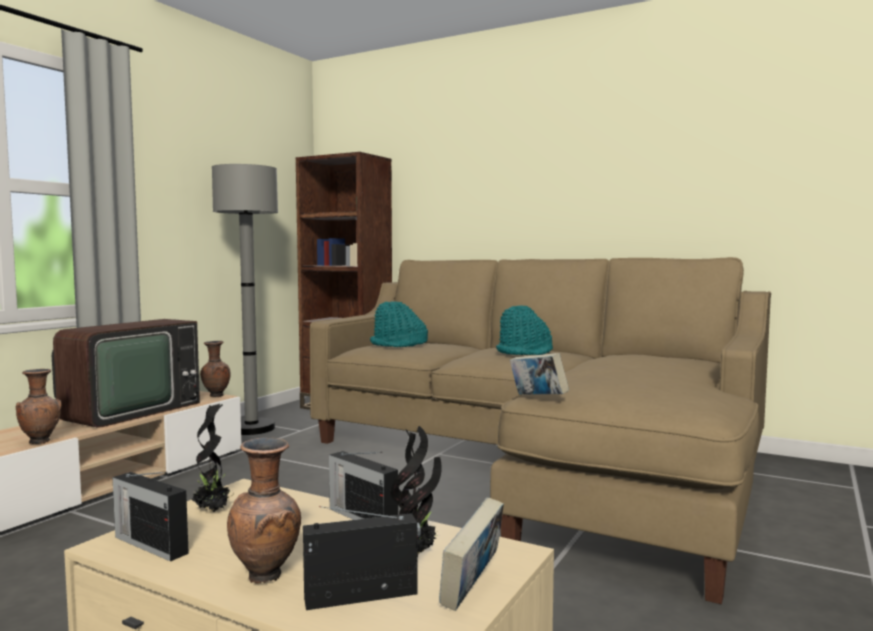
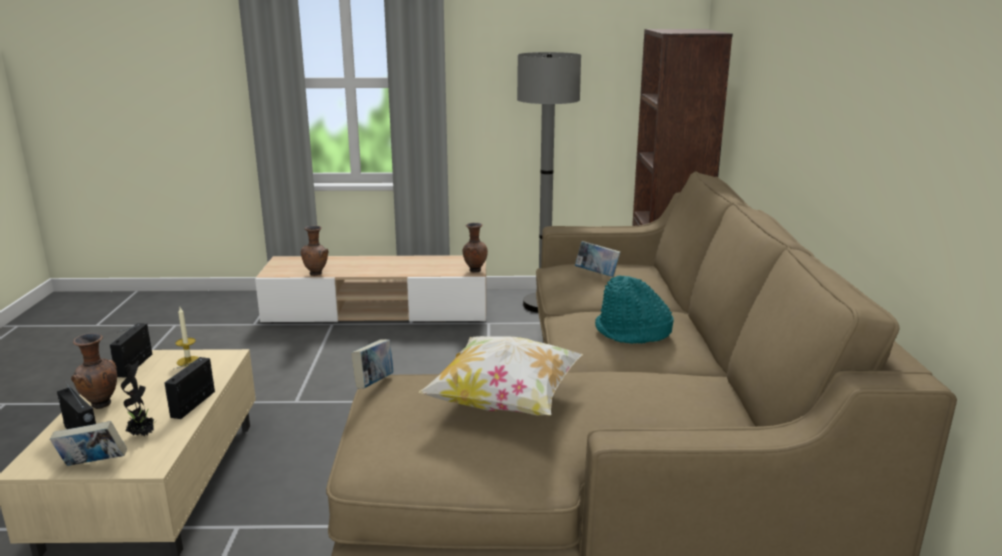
camera: 60 degrees right, 15 degrees up
(126, 411) = (402, 265): television -> none
(213, 511) = (188, 361): potted plant -> candle
(399, 345) = (597, 274): turquoise hat -> book
(623, 375) = (505, 402): none -> pillow

